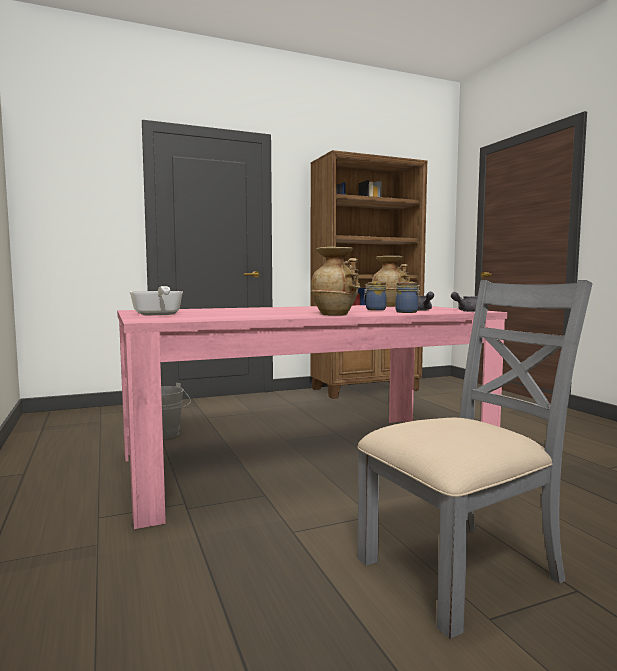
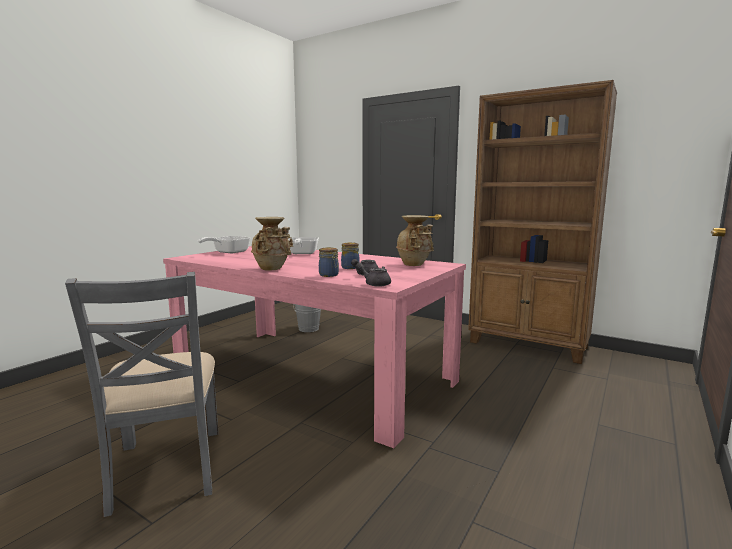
camera: 55 degrees right, 5 degrees up
(250, 309) = (302, 254): none -> frying pan
(462, 569) = (166, 468): grey chair -> grey chair turned 45 degrees clockwise

